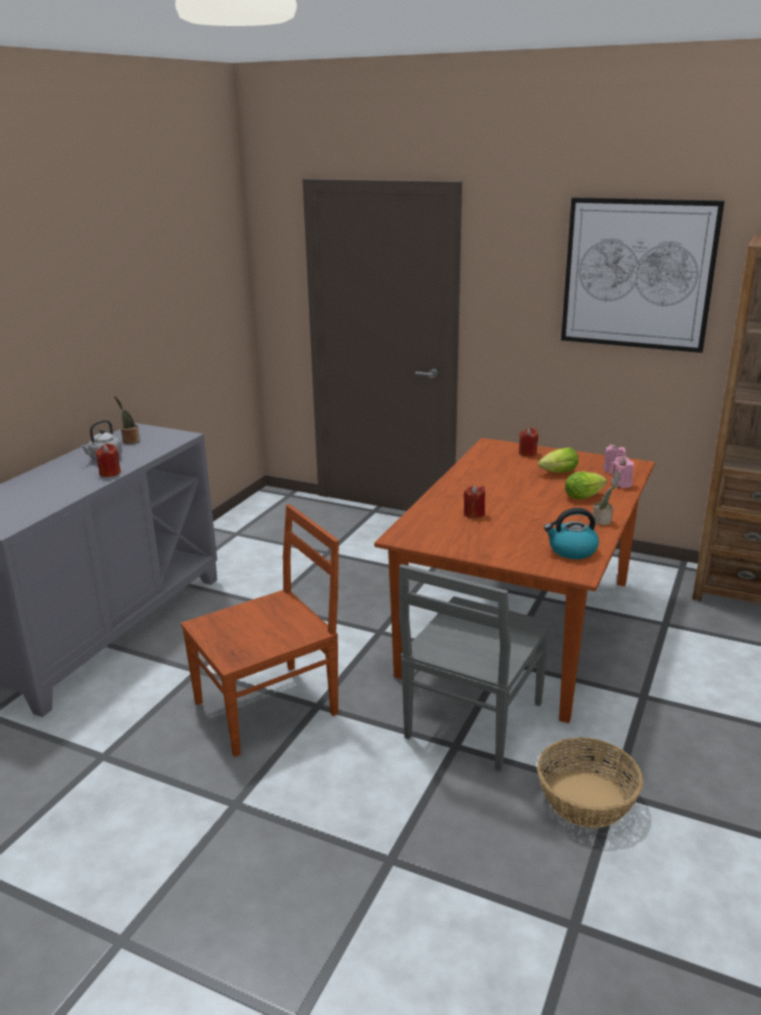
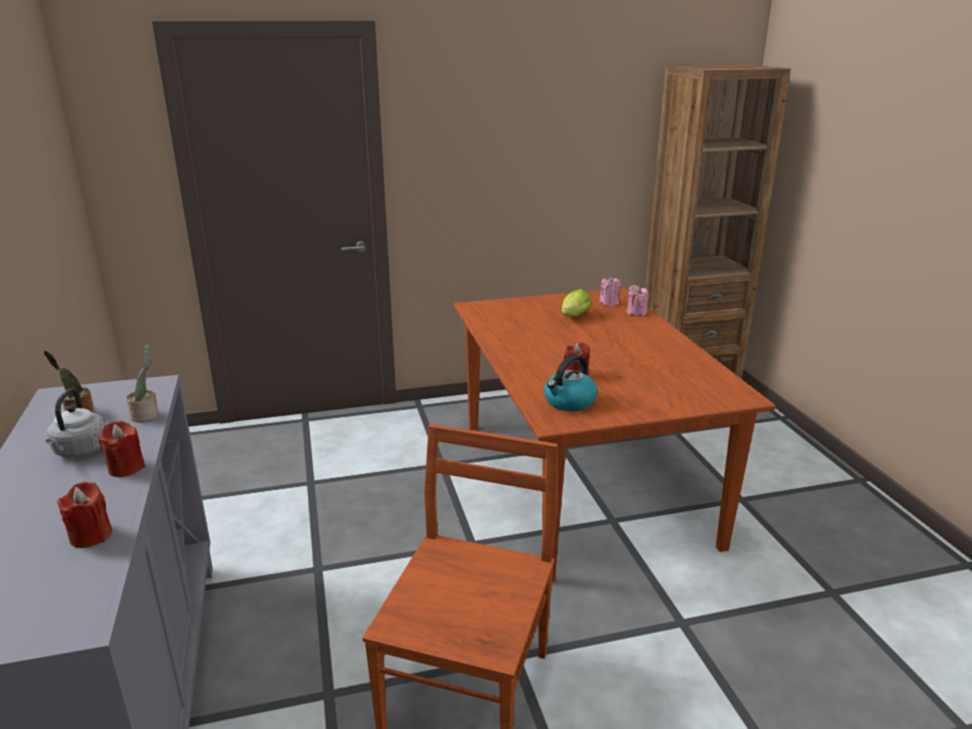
camera: 40 degrees left, 0 degrees up
(472, 722) = (664, 591): grey chair -> none
(527, 453) = (519, 306): red candle -> red candle (91, 536)
(572, 550) = (706, 380): kettle -> kettle (569, 402)
(585, 496) = (630, 331): lettuce -> none
(586, 799) = (825, 611): basket -> none
(603, 521) = (680, 347): potted plant -> potted plant (147, 415)
(637, 274) = (567, 111): picture -> none

